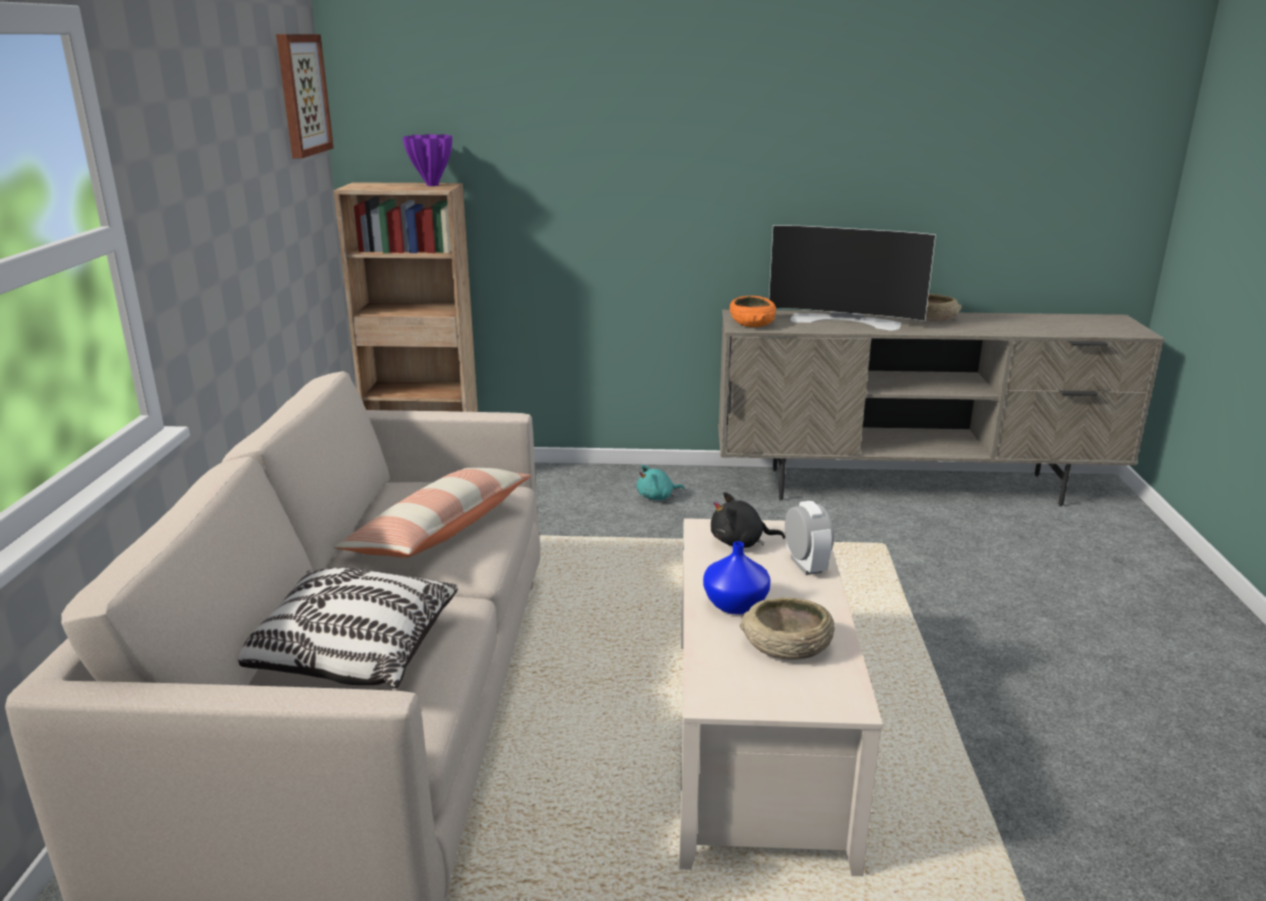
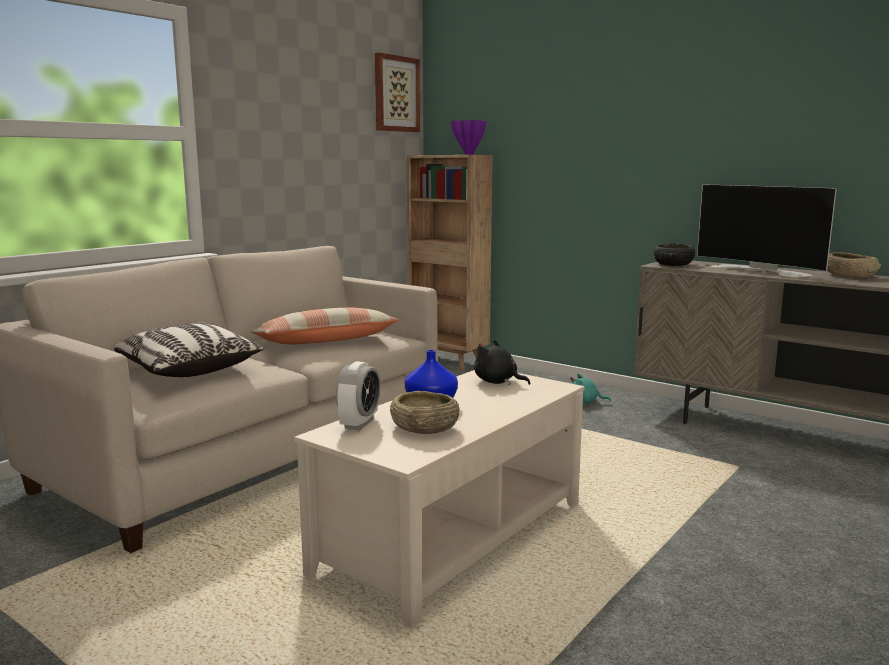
camera: 35 degrees right, 10 degrees down
(752, 323) = (673, 264): orange bowl -> black bowl
(805, 565) = (521, 400): alarm clock -> alarm clock (359, 424)

